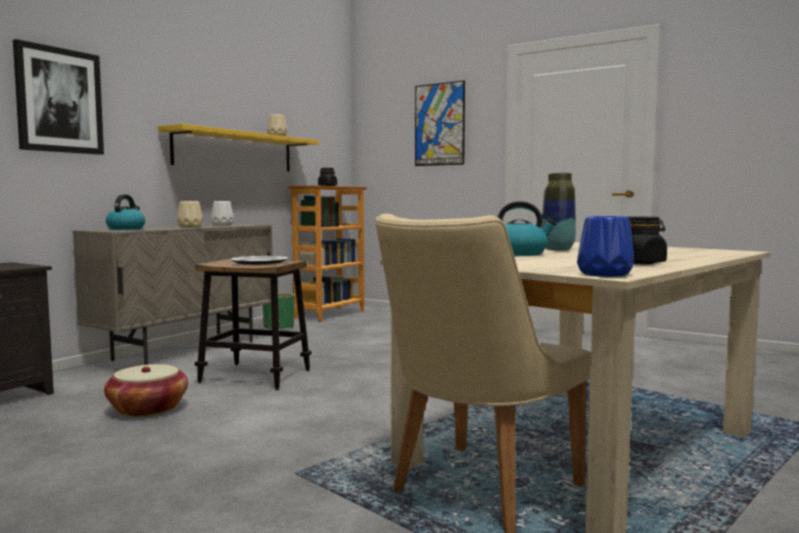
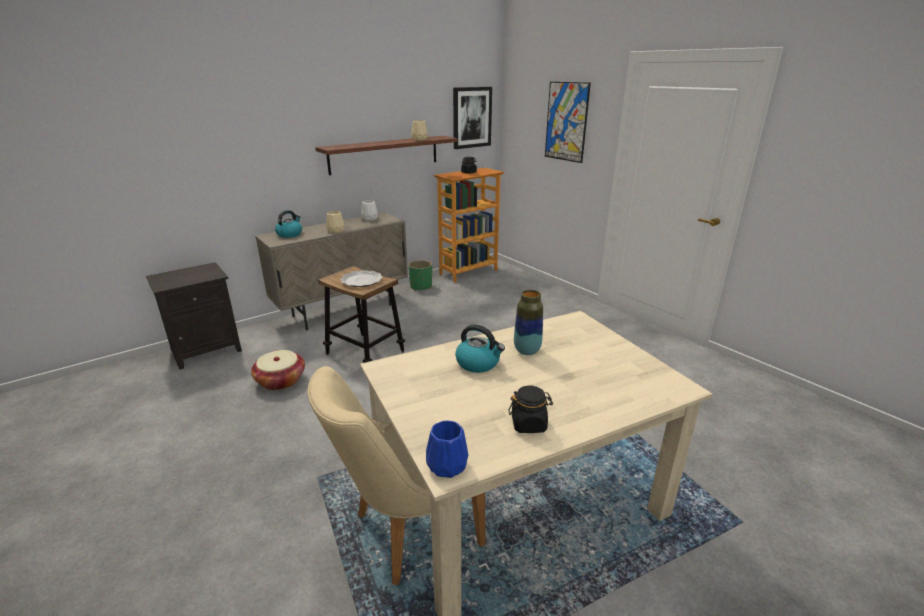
camera: 20 degrees right, 20 degrees up
(59, 100) = (234, 143): picture -> picture (471, 117)
(235, 151) = (384, 154): yellow shelf -> brown shelf

